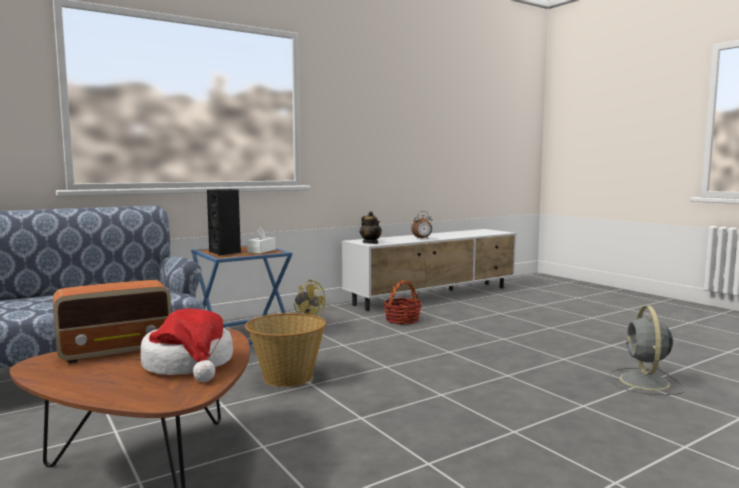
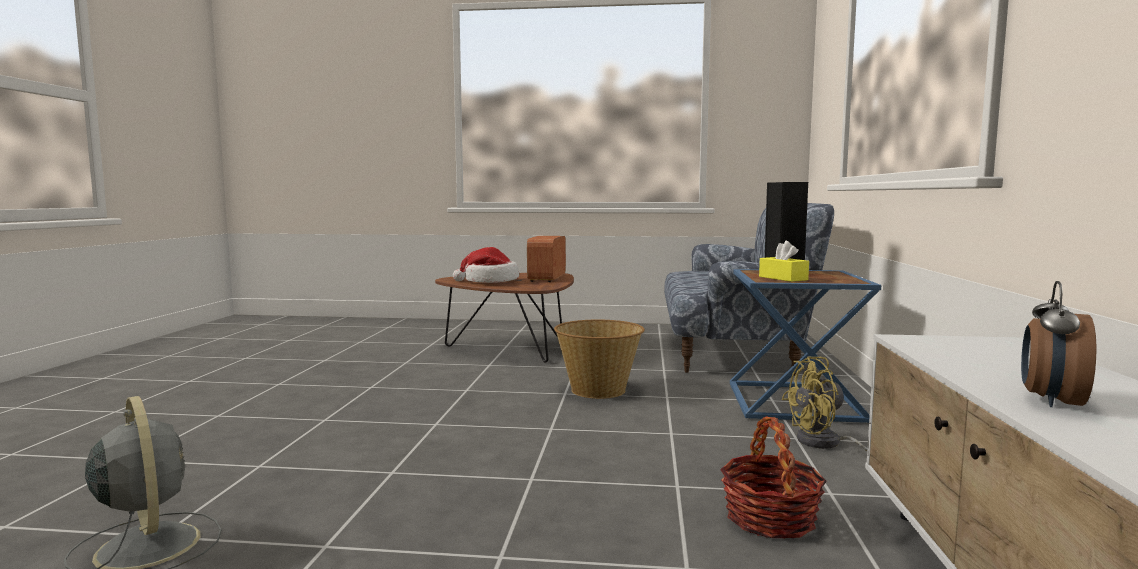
camera: 130 degrees right, 0 degrees up
(261, 251) = (783, 278): white tissue box -> yellow tissue box
(370, 243) = (942, 343): teapot -> none

